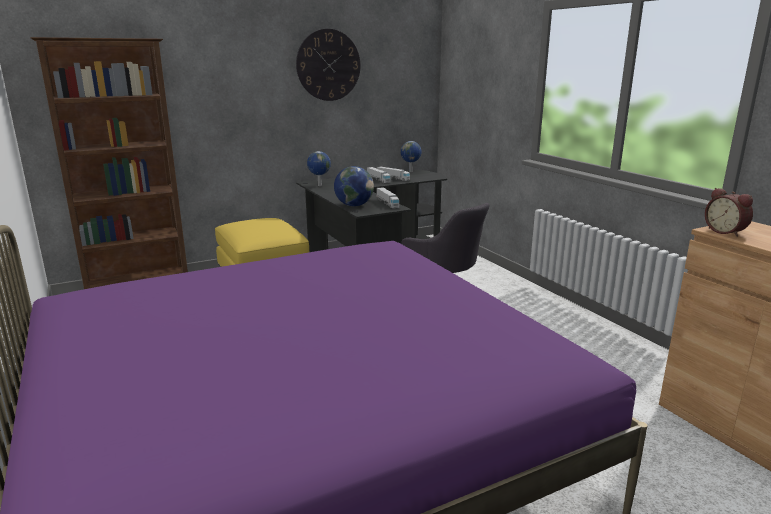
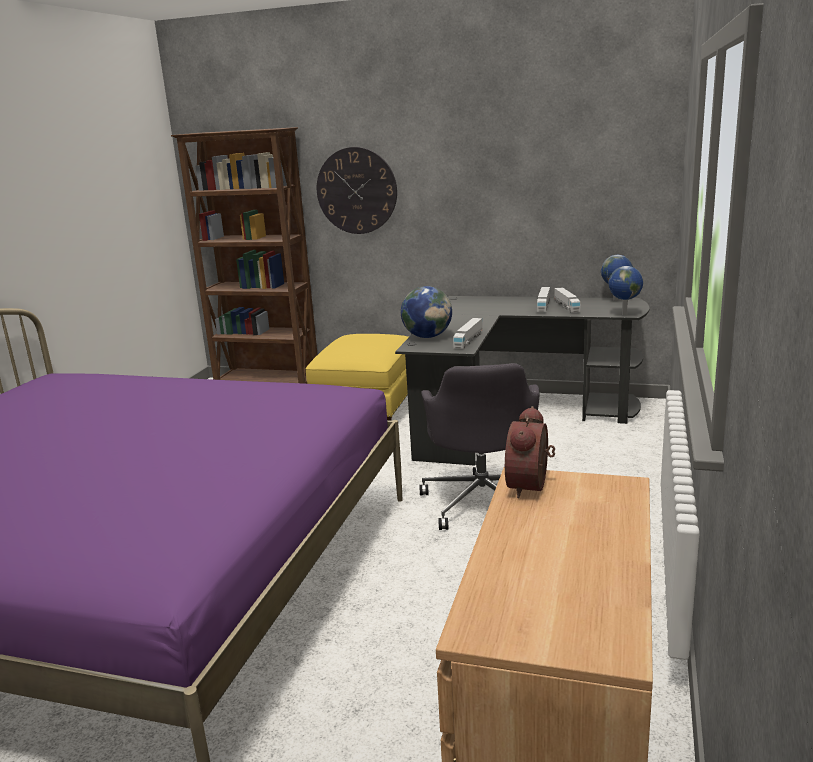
camera: 45 degrees right, 0 degrees up
(319, 185) = (459, 304): globe -> globe (623, 314)
(328, 65) = (496, 147): wall clock -> wall clock (356, 191)

